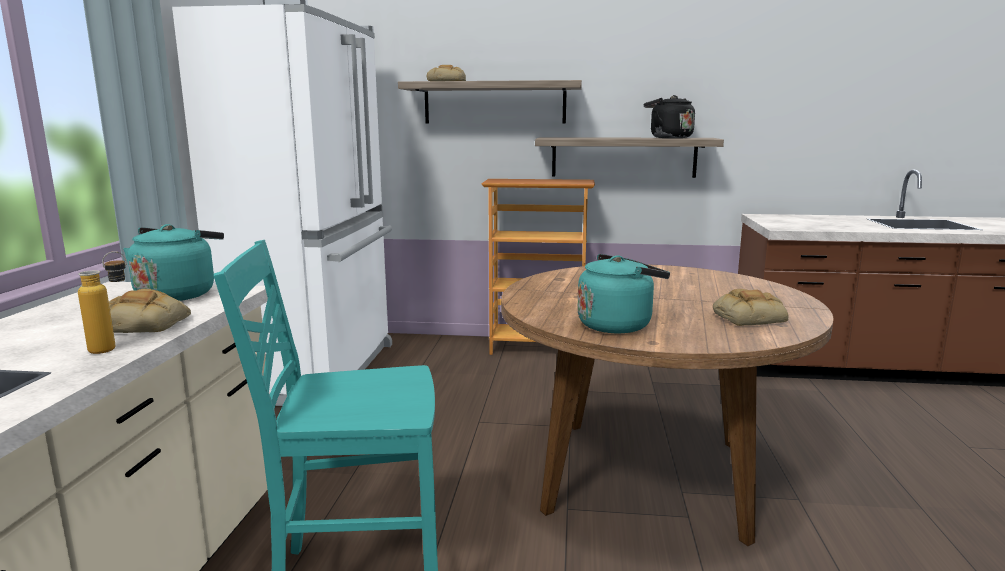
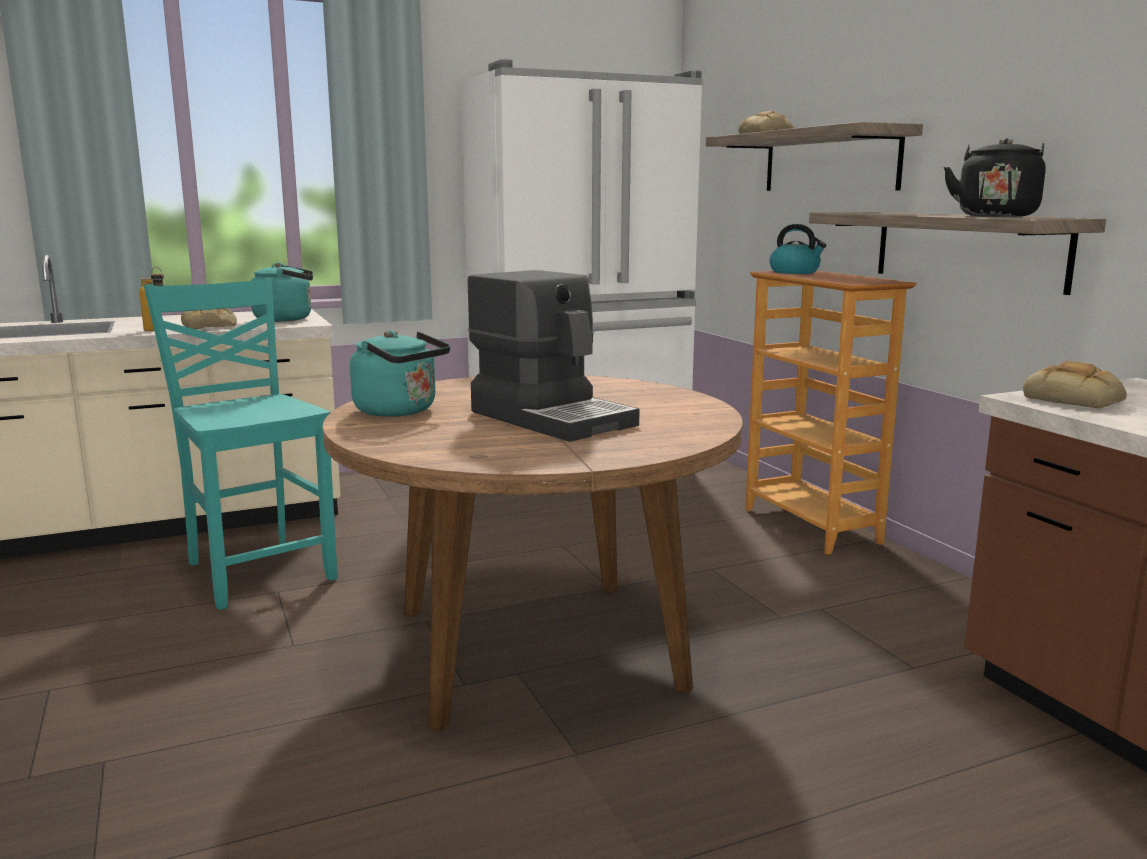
camera: 60 degrees right, 0 degrees up
(504, 180) = (795, 272): none -> kettle
(679, 296) = (552, 418): none -> coffee machine
(749, 317) = (492, 444): bread -> bread (1075, 399)

